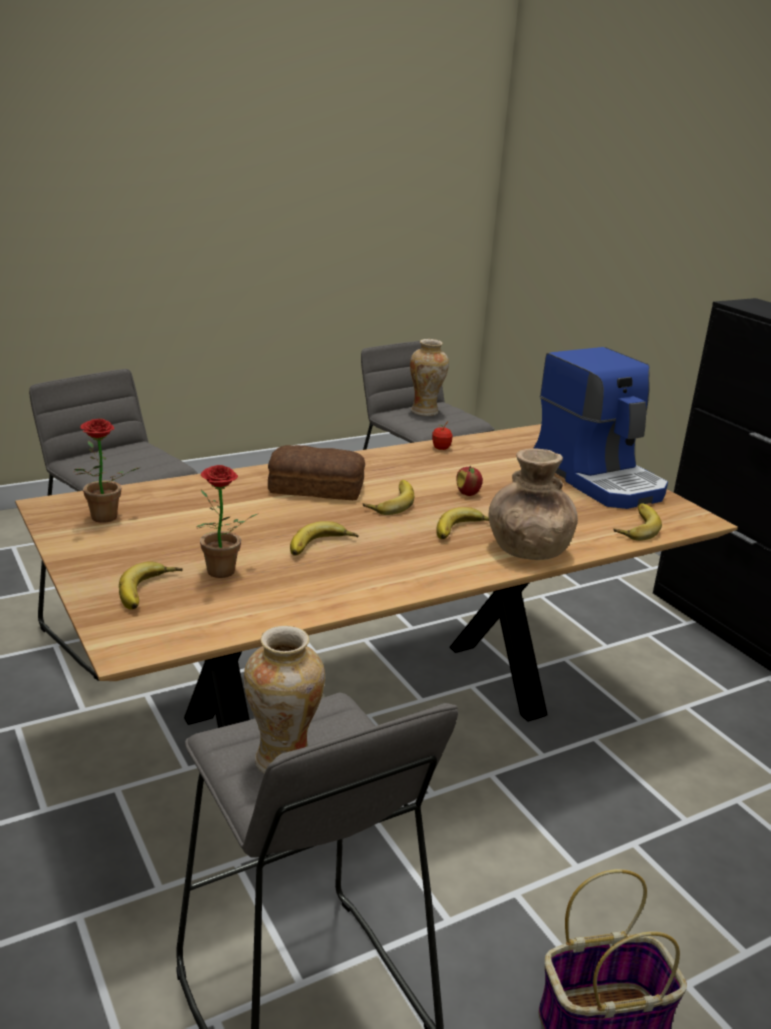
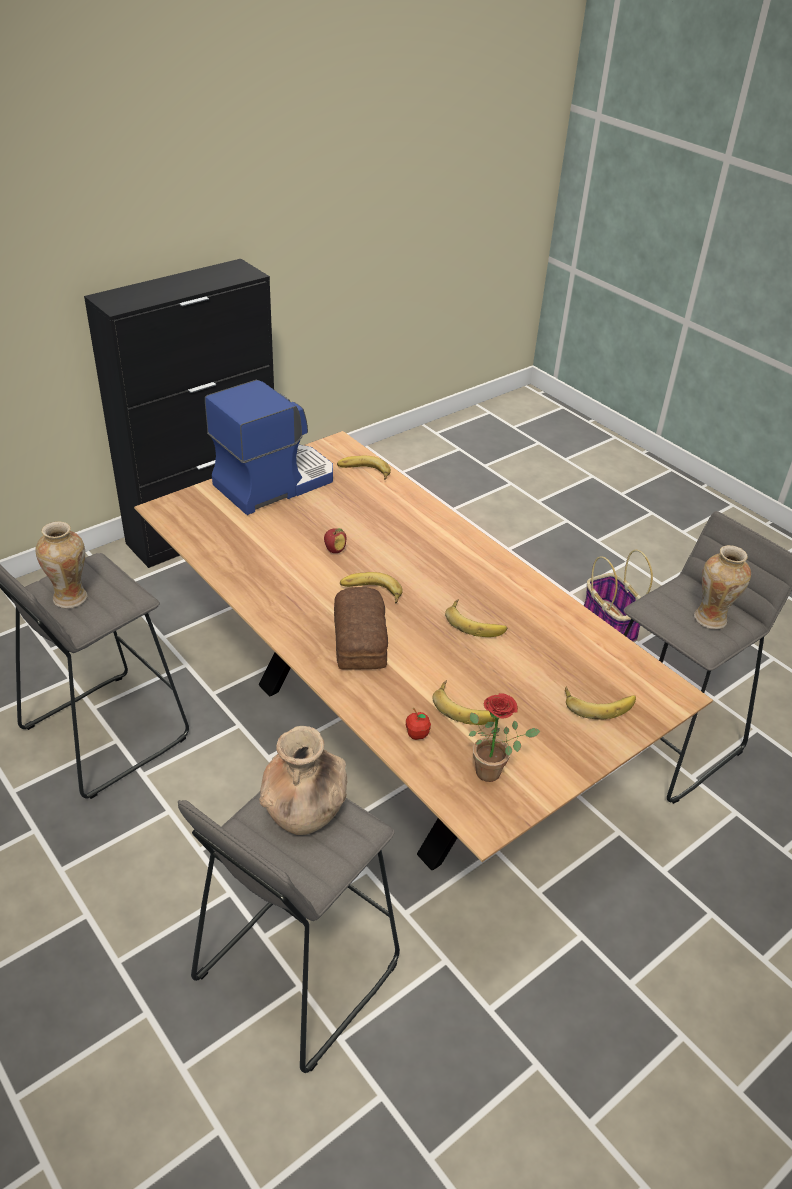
camera: 100 degrees left, 15 degrees up
(222, 574) = (550, 669): potted plant -> none
(441, 448) = (227, 569): apple -> apple (417, 734)
(463, 531) = (411, 551): banana -> banana (466, 707)
(527, 550) = (429, 521): brown vase -> brown vase (304, 812)

